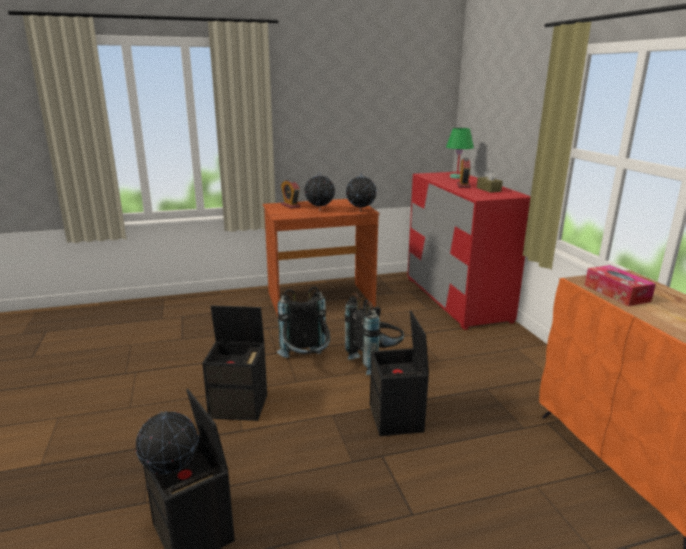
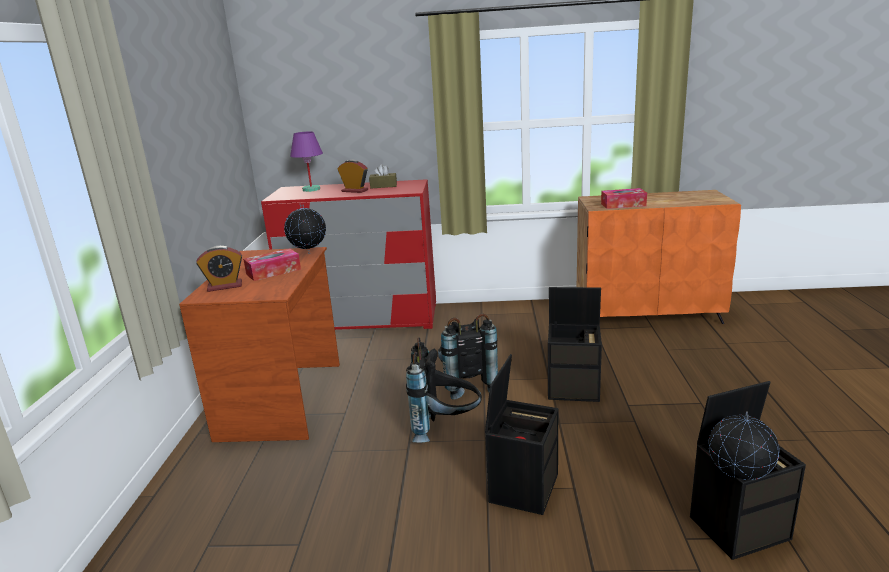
camera: 70 degrees left, 0 degrees up
(319, 210) = (273, 271): globe -> tissue box
(457, 177) = (311, 189): green table lamp -> purple table lamp

